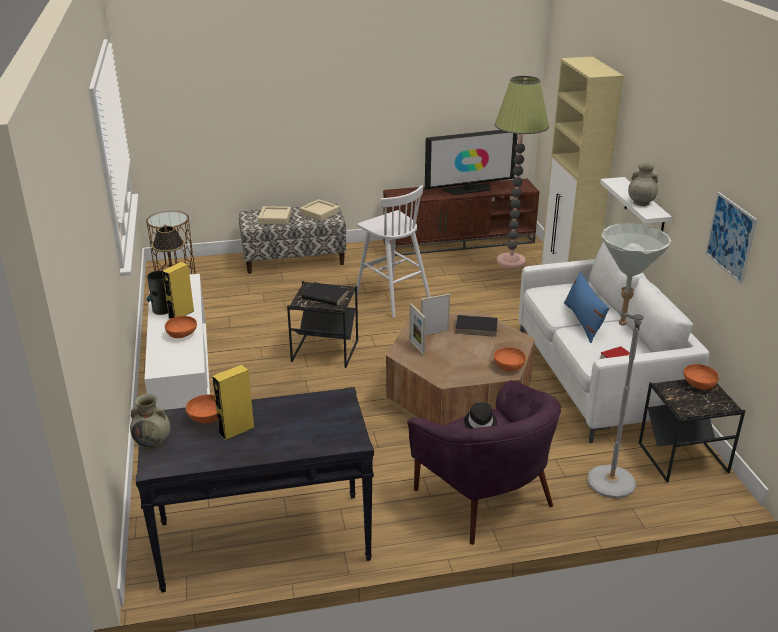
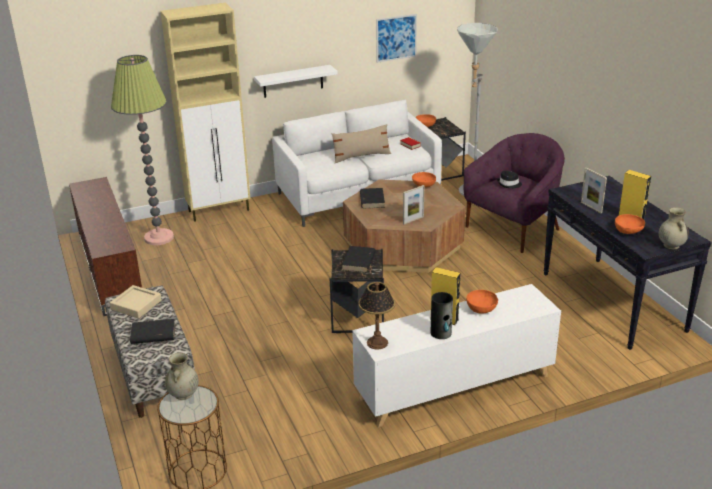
camera: 100 degrees left, 0 degrees up
(275, 218) = (152, 334): beige tray -> black book
(391, 297) = (243, 294): white stool -> none
(434, 333) = (387, 215): picture frame -> picture frame (591, 207)
(469, 189) = (98, 210): television -> none
(583, 322) = (361, 156): blue pillow -> beige pillow
(640, 203) = (308, 71): beige vase -> beige vase (183, 394)

